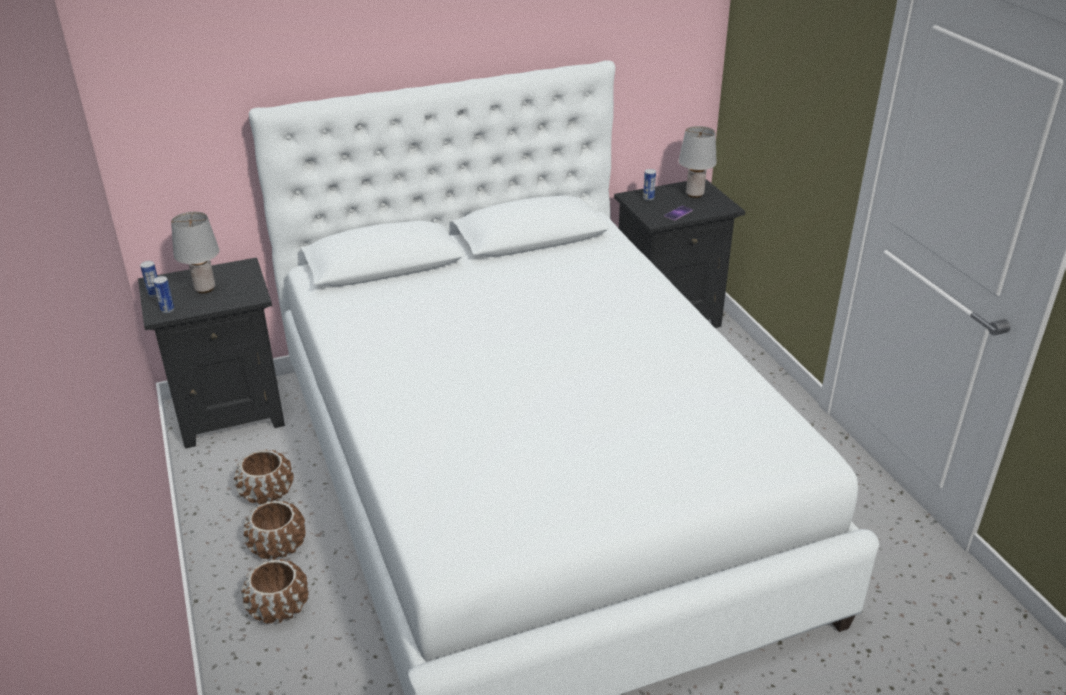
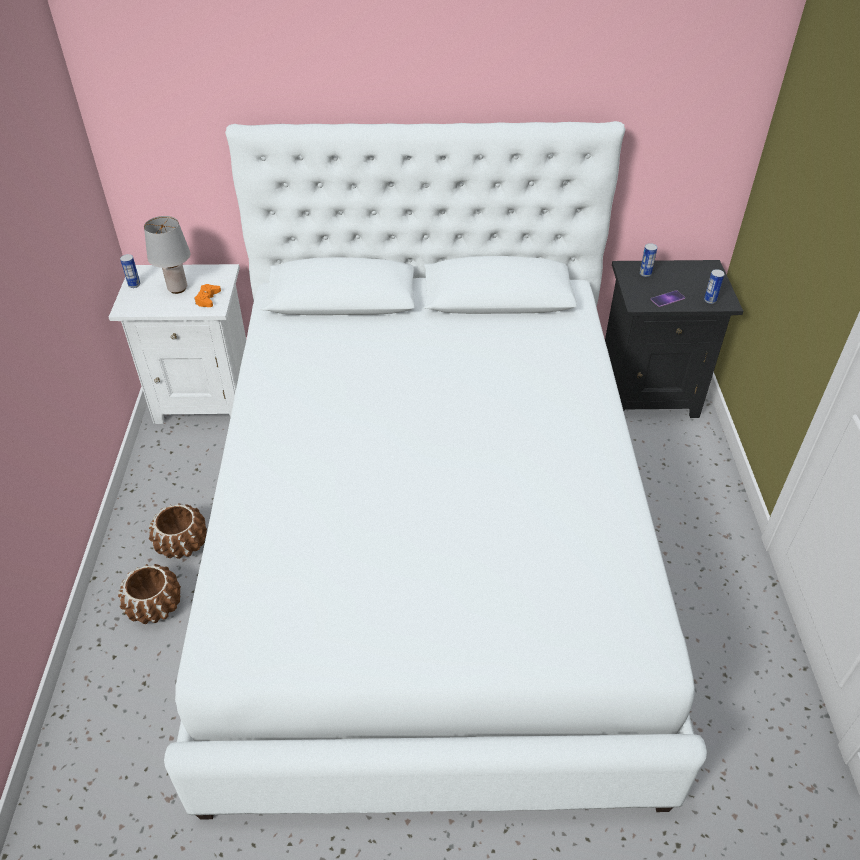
camera: 20 degrees right, 10 degrees up
(167, 310) = (135, 304): can -> can (710, 300)
(232, 414) = (205, 400): black nightstand -> white nightstand
(243, 291) = (208, 299): none -> orange game controller
(267, 492) = (198, 486): brown planter -> none
(694, 194) = (697, 279): grey table lamp -> none

